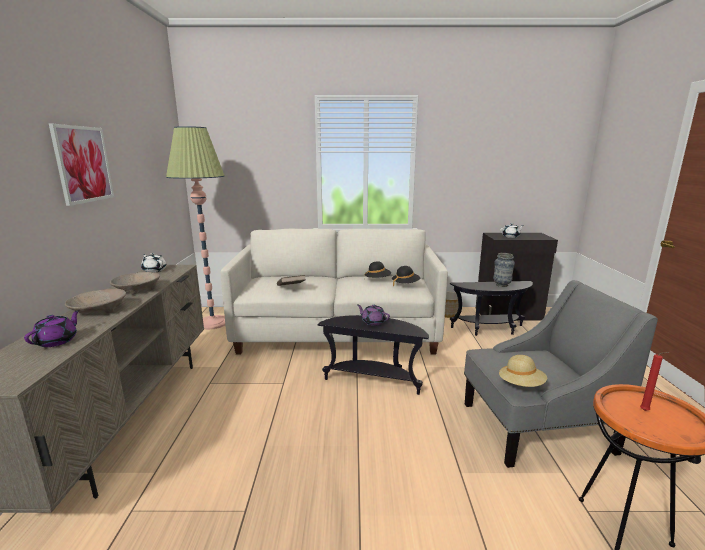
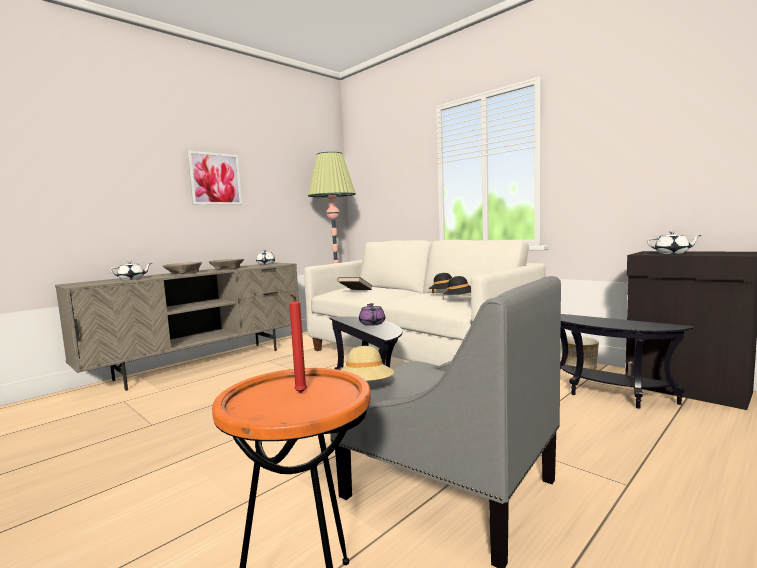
camera: 45 degrees right, 10 degrees down
(57, 341) = (132, 278): purple teapot -> white teapot
(501, 285) = (621, 323): vase -> none

